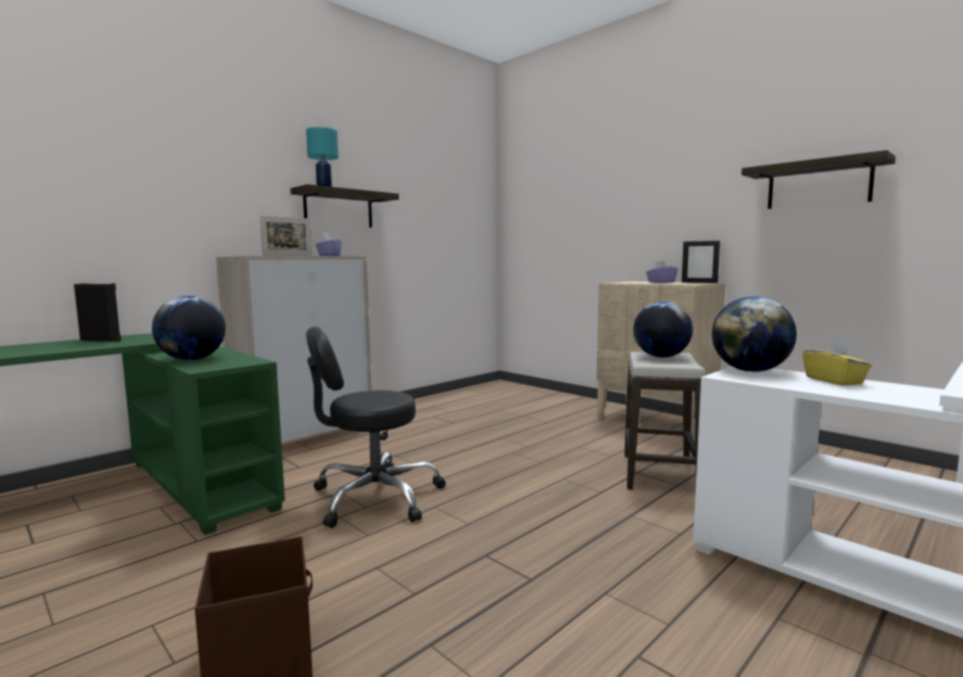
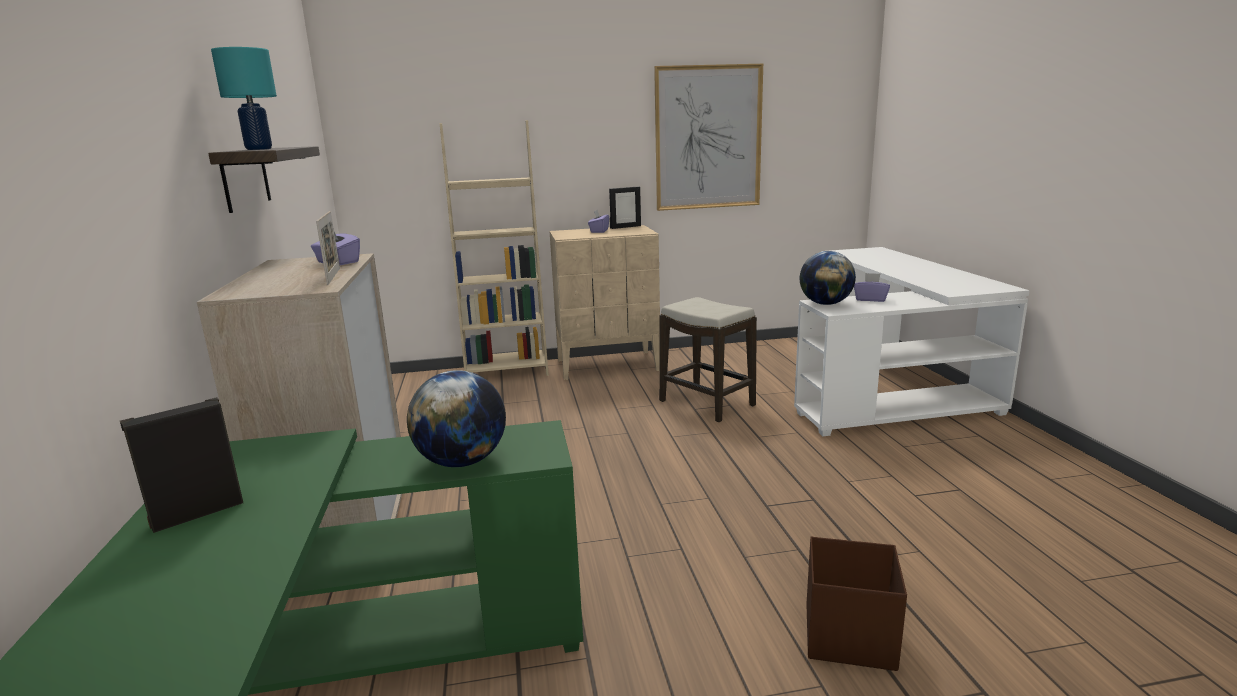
camera: 55 degrees left, 10 degrees up
(370, 499) = (604, 531): black office chair -> none
(576, 401) = (506, 371): none -> beige bookcase
(661, 357) = (701, 305): globe -> none
(818, 185) = (708, 138): shelf -> picture
(834, 381) = (870, 299): yellow tissue box -> purple tissue box

